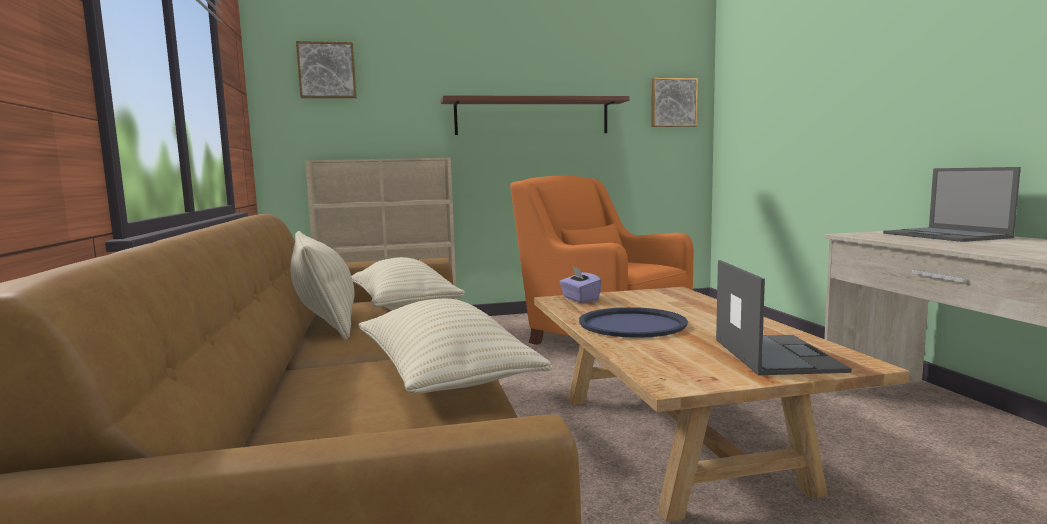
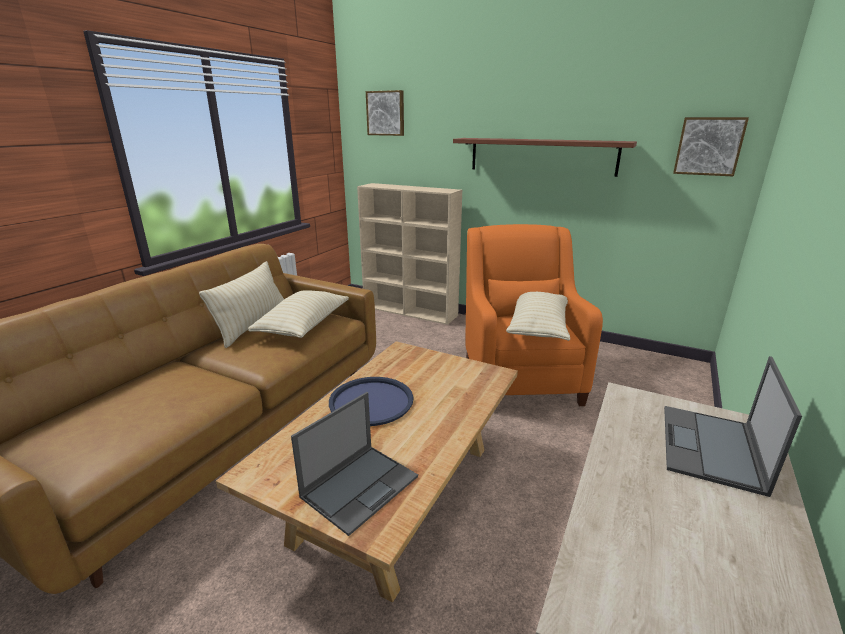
camera: 40 degrees right, 15 degrees up
(444, 376) = (186, 403): beige pillow -> beige pillow (538, 327)
(580, 299) = (412, 356): purple tissue box -> none

